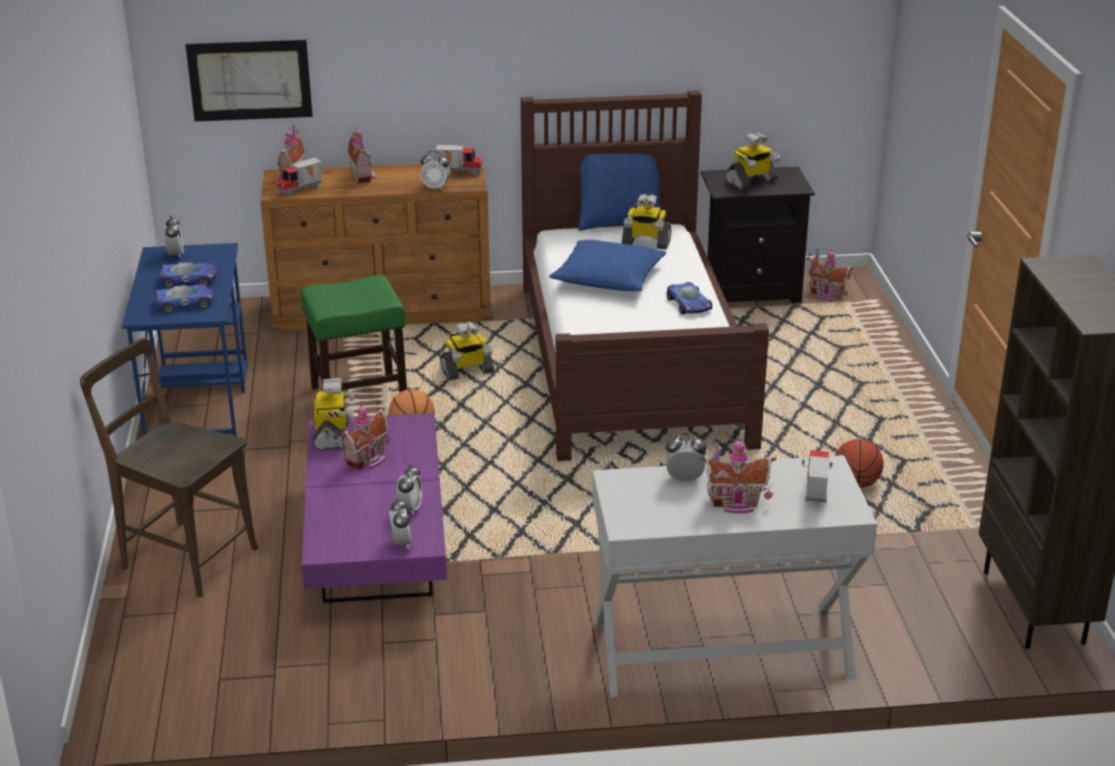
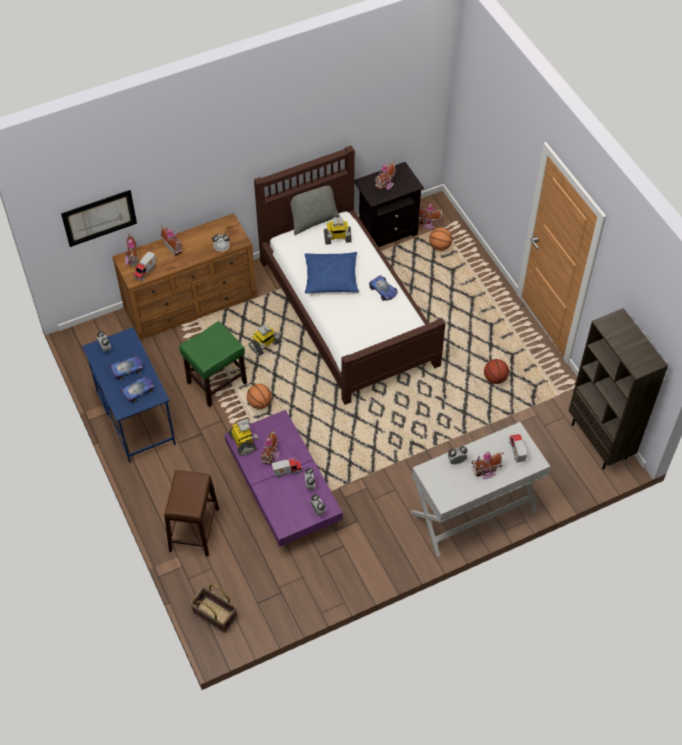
camera: 20 degrees left, 25 degrees up
(127, 677) = (214, 615): none -> basket
(184, 556) = (194, 530): brown chair -> brown stool
(459, 171) = (227, 228): toy truck -> toy truck (287, 471)
(619, 222) = (313, 220): blue pillow -> grey pillow
(751, 181) = (385, 185): toy robot -> toy house
(833, 320) = (440, 246): none -> basketball

